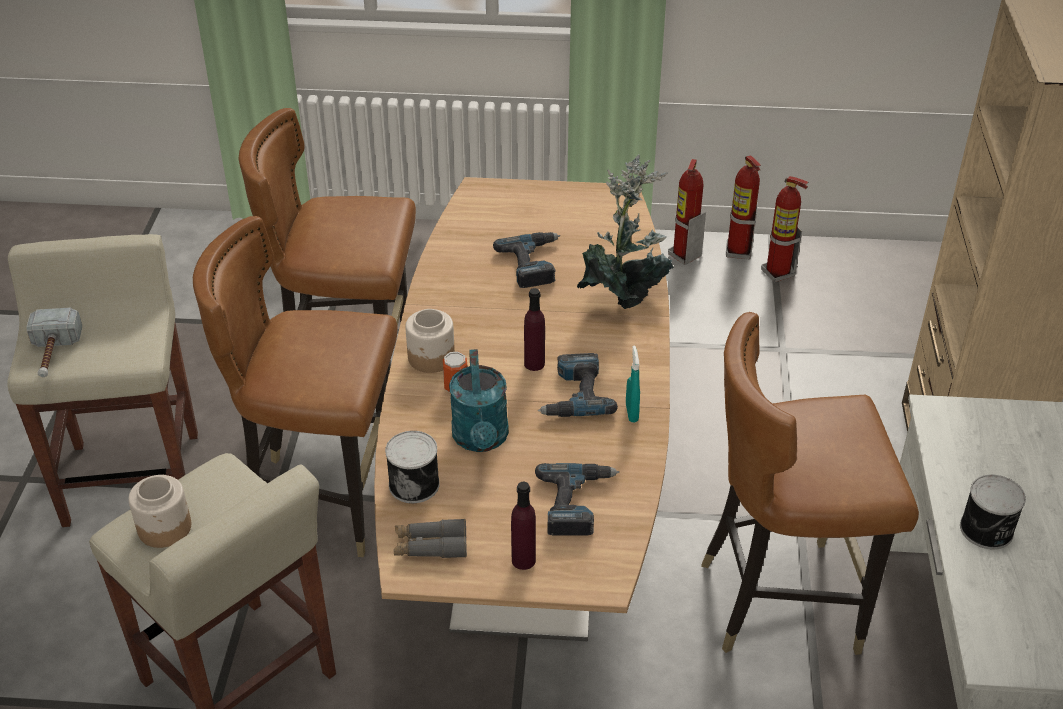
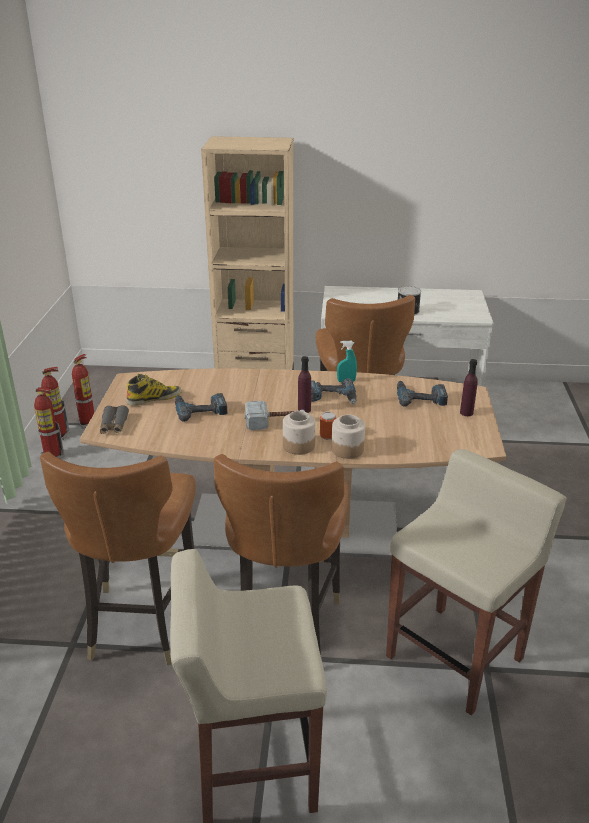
camera: 90 degrees left, 10 degrees down
(53, 355) = (286, 658): hammer -> hammer (275, 422)
(165, 527) = (476, 555): jar -> jar (347, 449)
(415, 483) = (417, 447): can -> none
(430, 546) = (466, 441): grey binoculars -> grey binoculars (114, 425)
(481, 440) = (375, 426): turquoise watering can -> none
(565, 222) = (154, 398): none -> boot
(624, 297) = (240, 380): potted plant -> none

